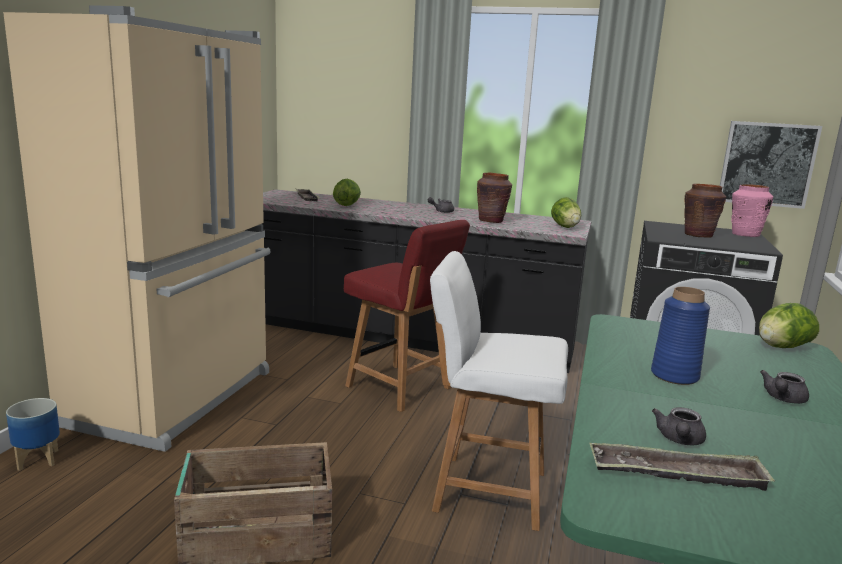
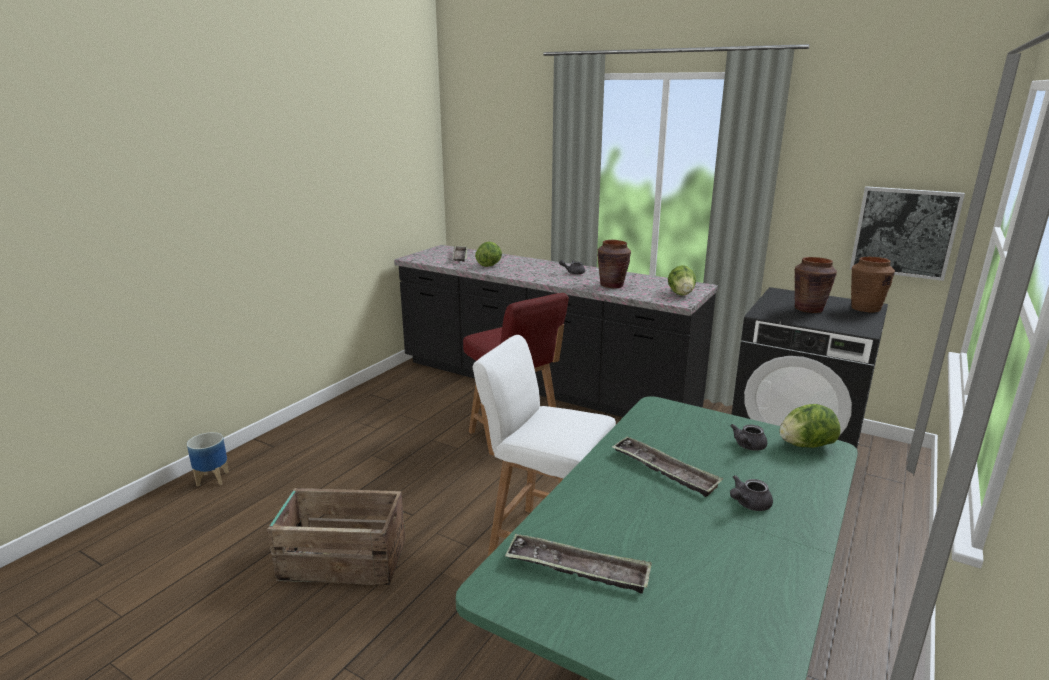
camera: 15 degrees right, 5 degrees up
(177, 398) = (329, 433): beige fridge -> none
(674, 376) = (664, 470): blue vase -> tray
(679, 440) = (608, 537): grey teapot -> grey teapot (747, 446)
(745, 235) = (865, 309): pink vase -> brown vase

